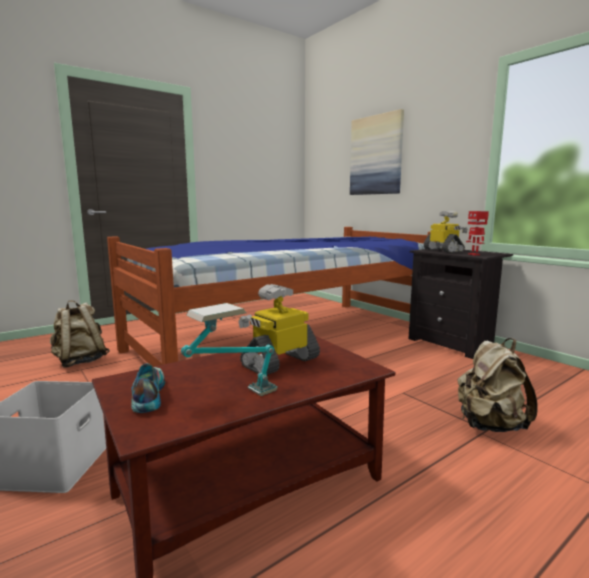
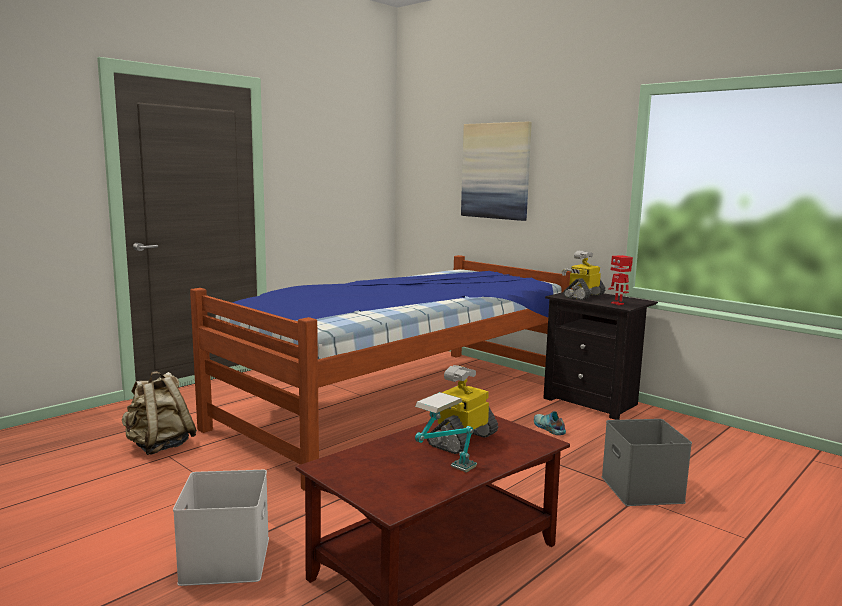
camera: 10 degrees left, 0 degrees up
(146, 395) = (364, 477): shoe -> shoe (548, 428)
(444, 250) = (583, 296): toy robot -> toy robot turned 105 degrees counterclockwise
(489, 425) = (643, 490): beige backpack -> grey storage box

